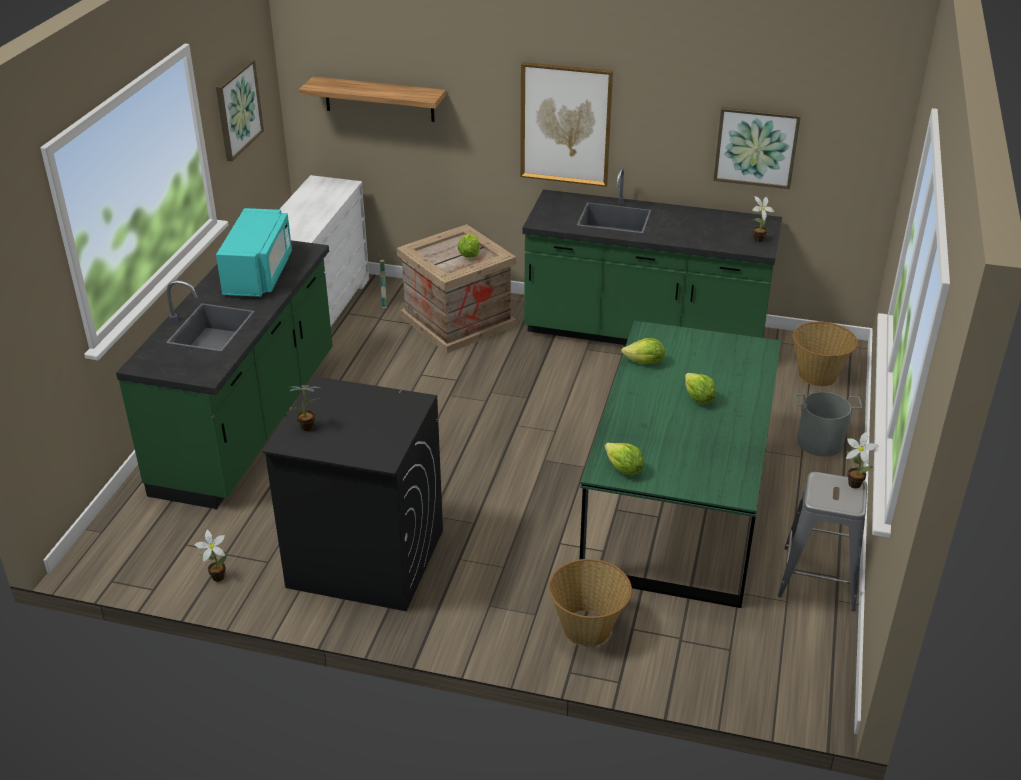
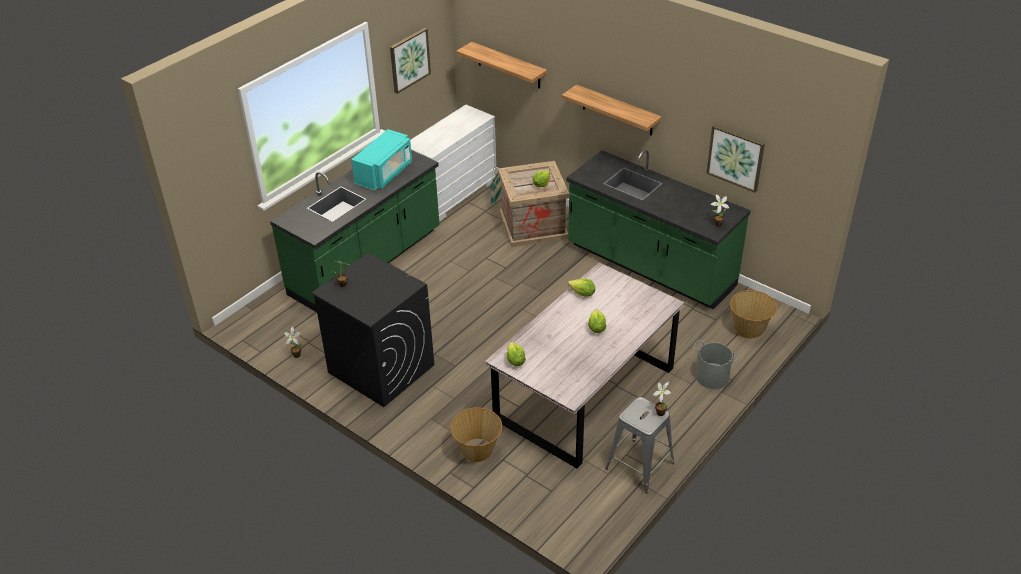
camera: 25 degrees right, 5 degrees up
(565, 124) = (617, 110): picture -> shelf
(676, 506) = (584, 392): green dining table -> grey dining table

